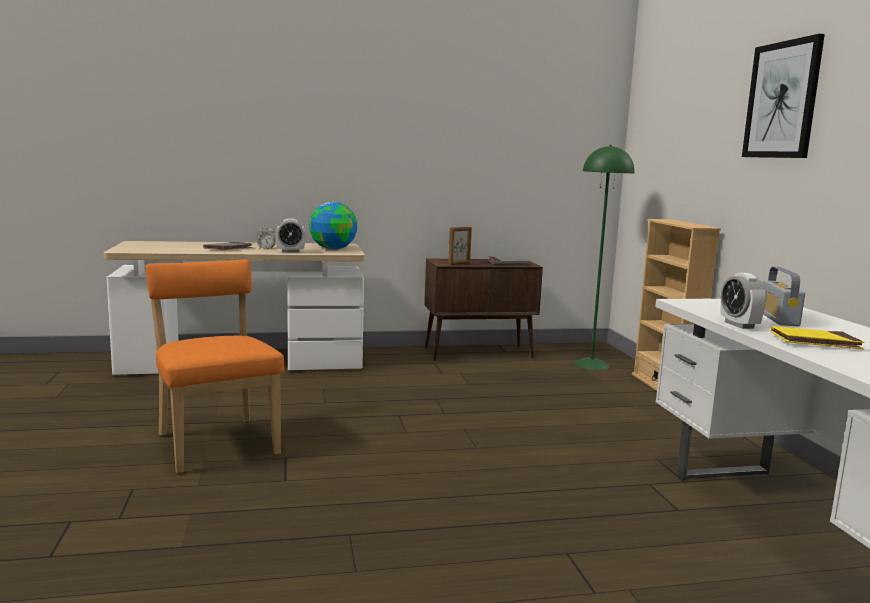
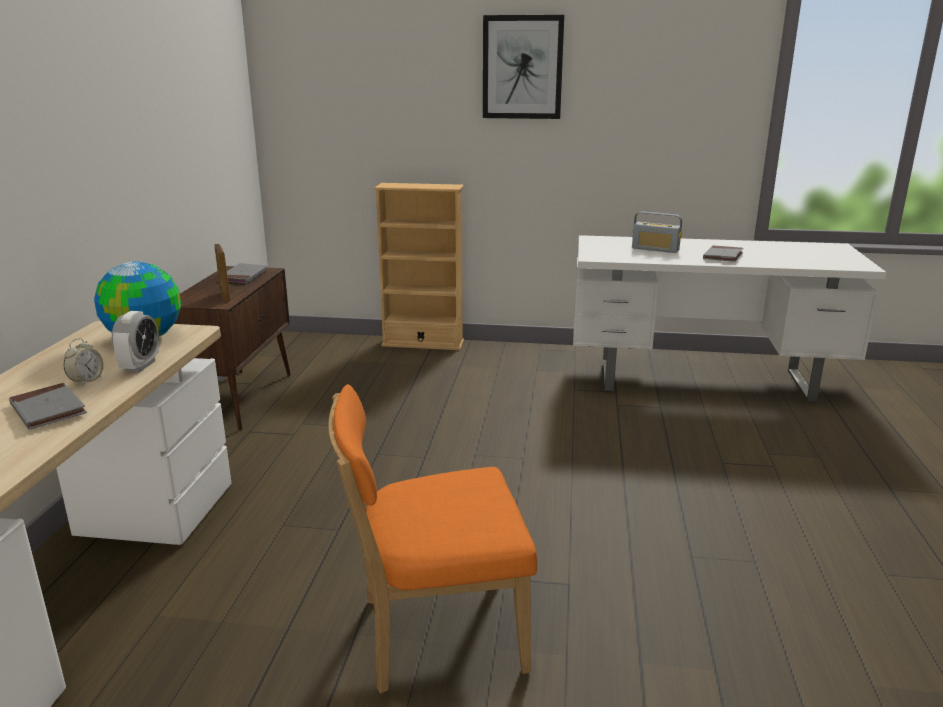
camera: 70 degrees left, 10 degrees up
(591, 364) = (337, 354): green floor lamp -> none
(739, 325) = (676, 261): alarm clock -> none
(814, 342) = (723, 256): yellow book -> grey book

